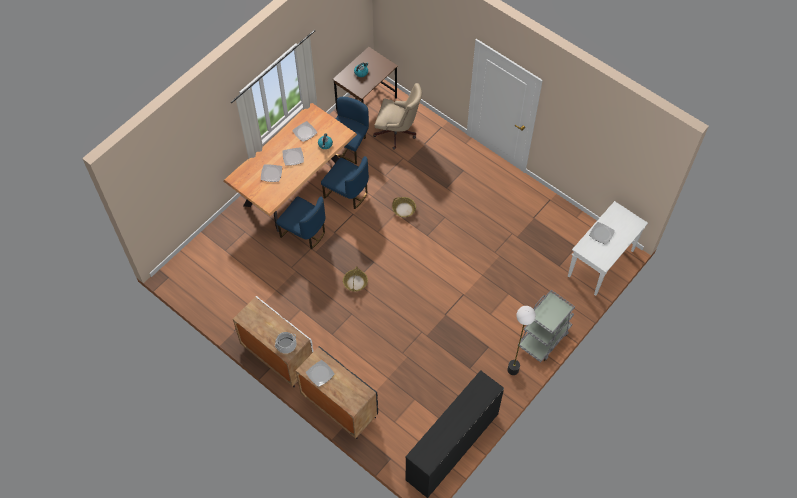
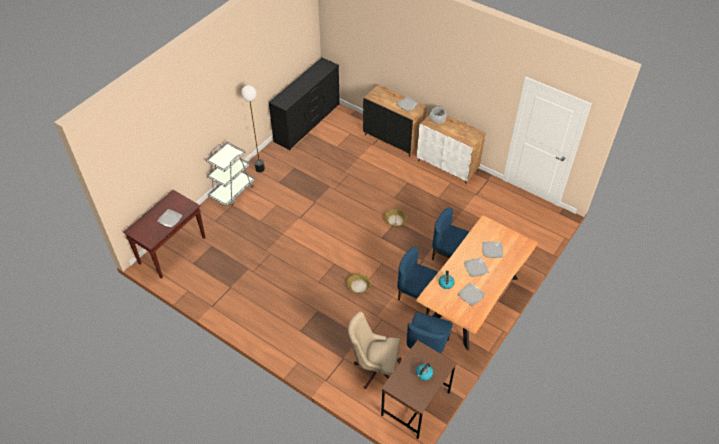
camera: 175 degrees right, 10 degrees down
(600, 264) = (172, 250): white console table -> brown console table

